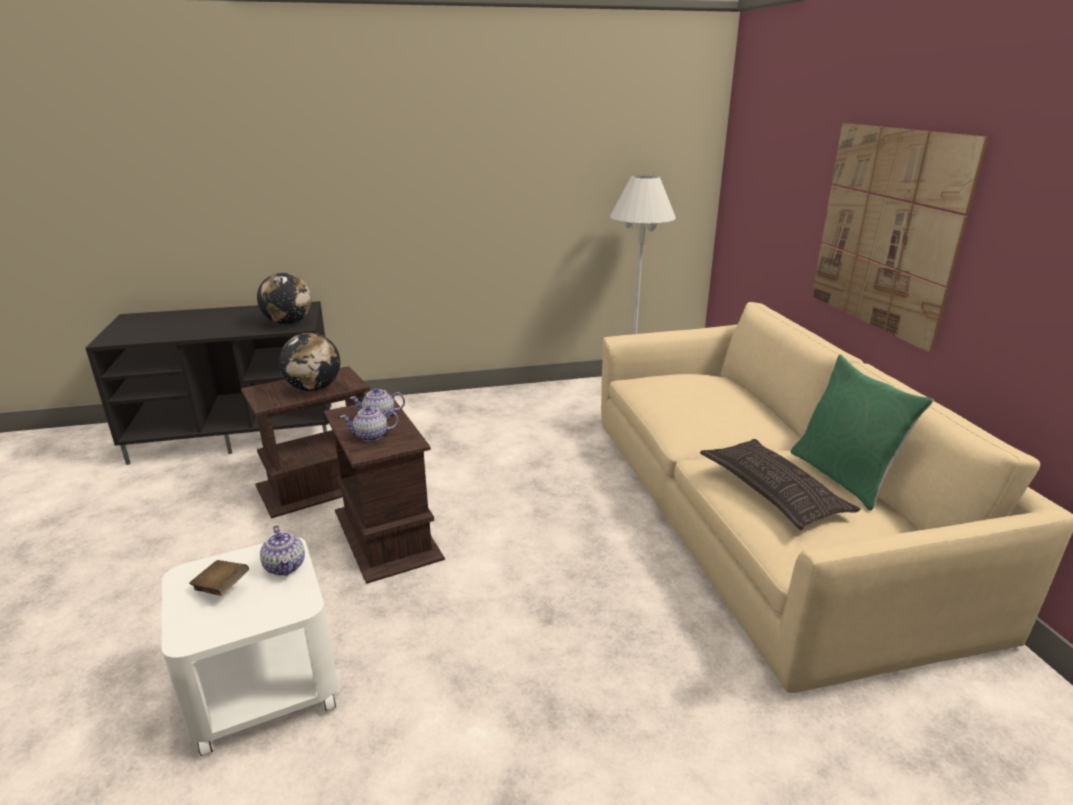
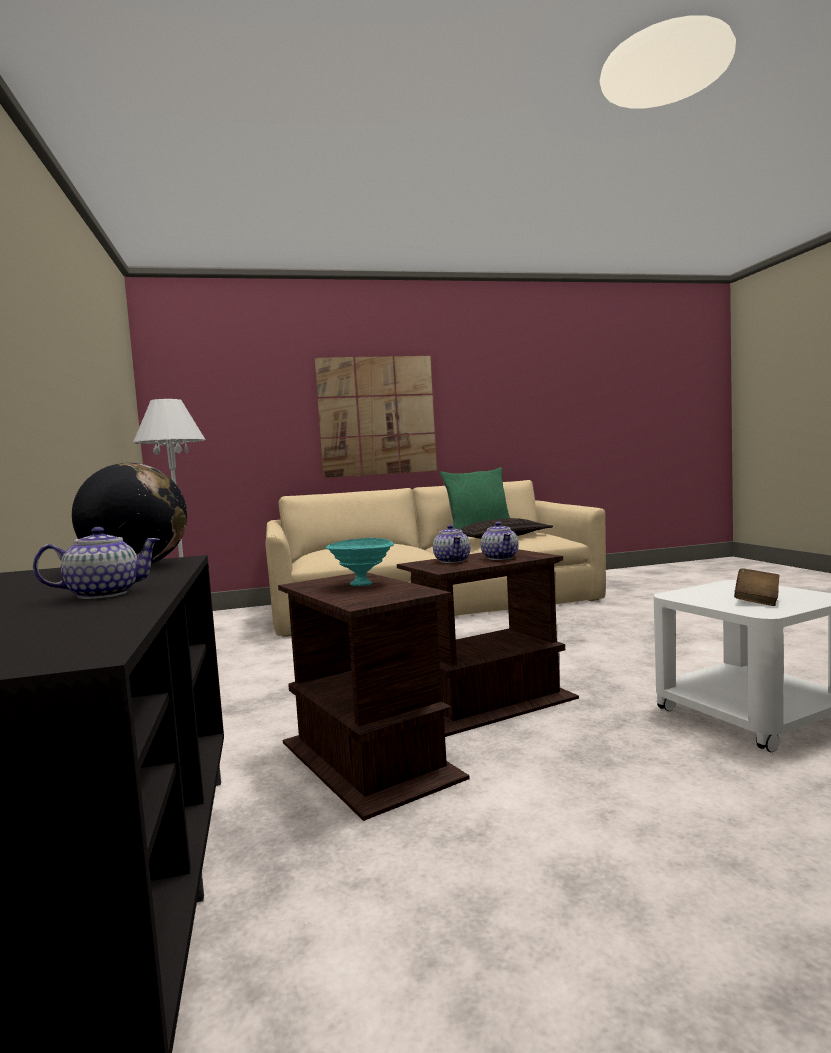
camera: 90 degrees left, 20 degrees down
(285, 566) = (700, 591): teapot -> teapot (104, 594)
(314, 388) = (363, 584): globe -> turquoise bowl

